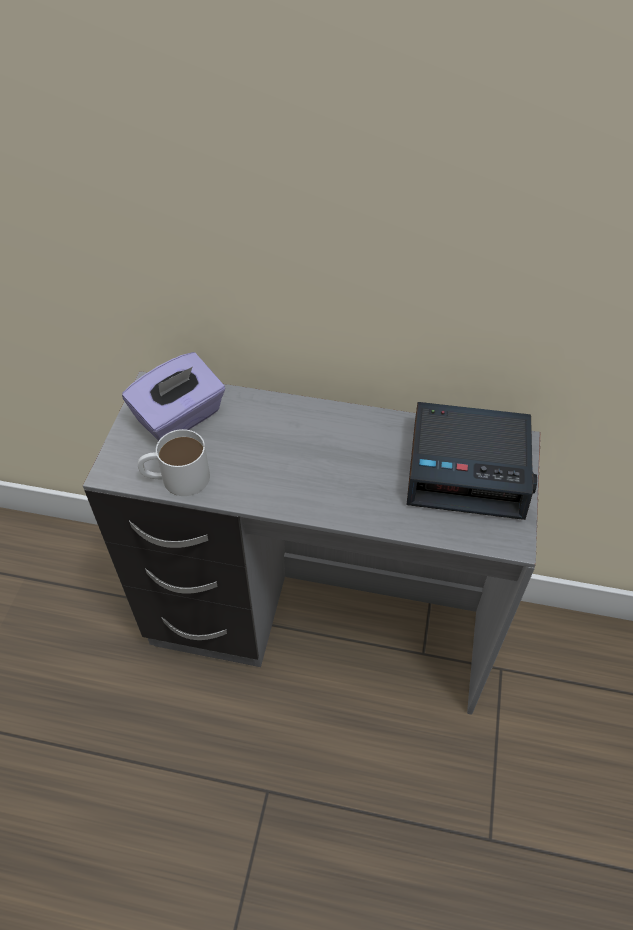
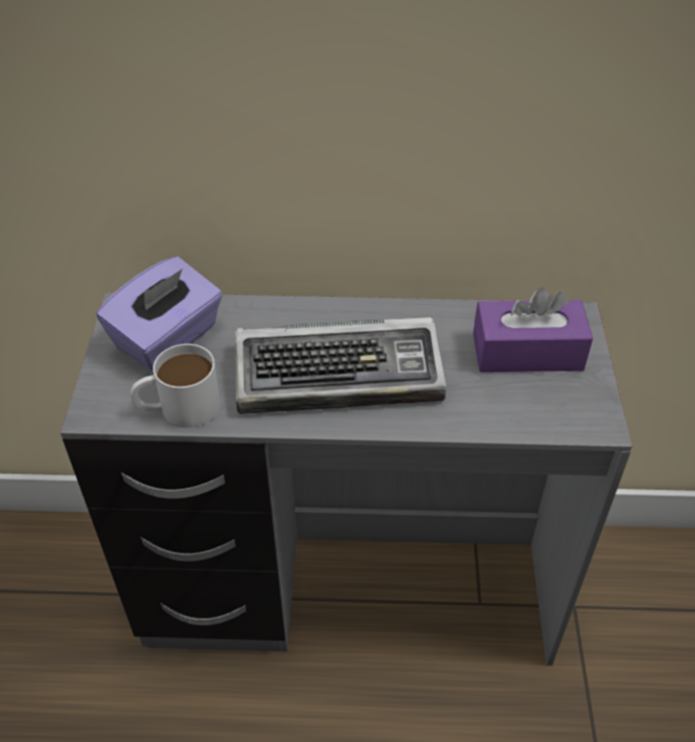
camera: 10 degrees left, 5 degrees down
(310, 467) = (341, 374): none -> keyboard
(468, 469) = (527, 352): alarm clock -> purple tissue box

